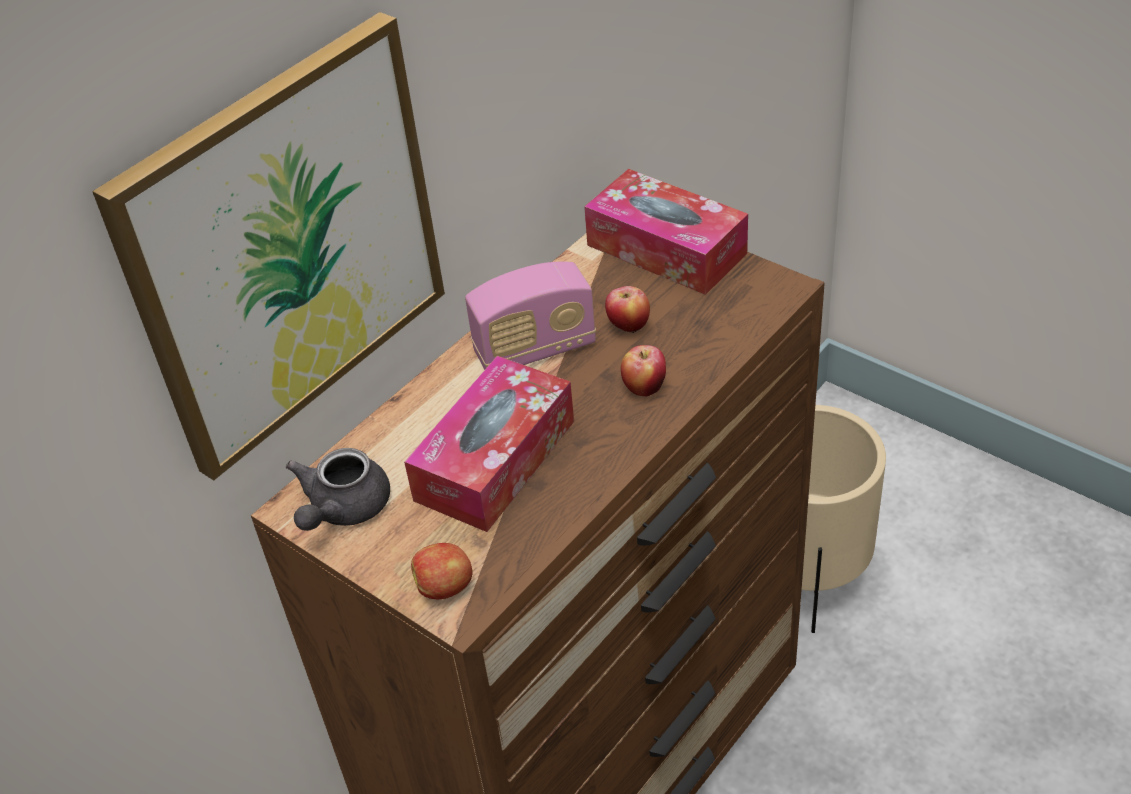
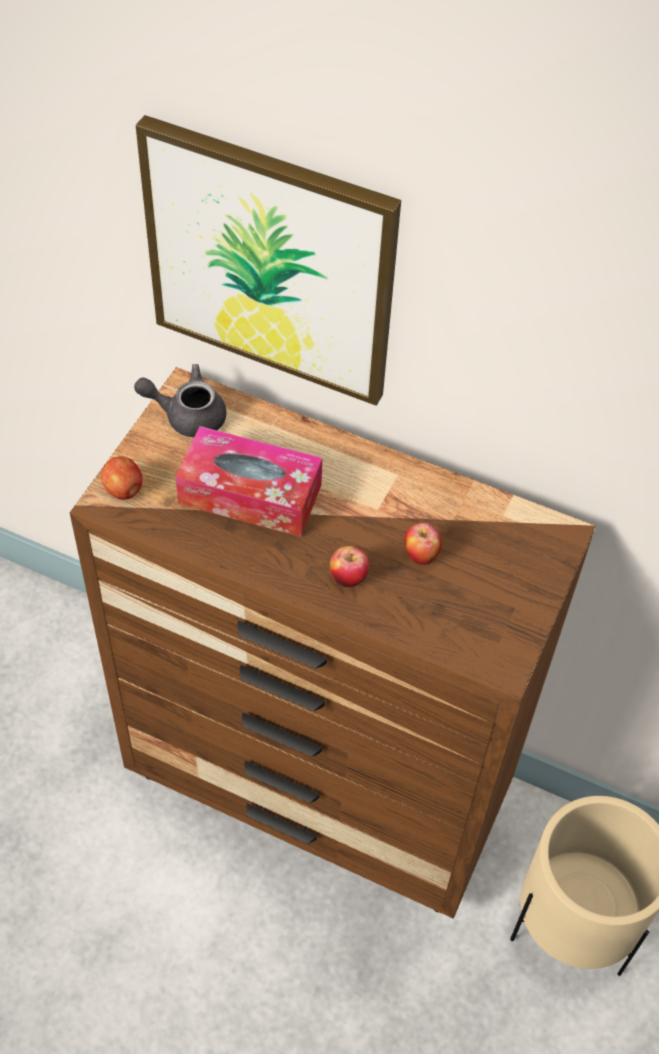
camera: 70 degrees right, 10 degrees up
(535, 349) = (378, 496): radio -> none
(666, 249) = (533, 568): tissue box -> none

